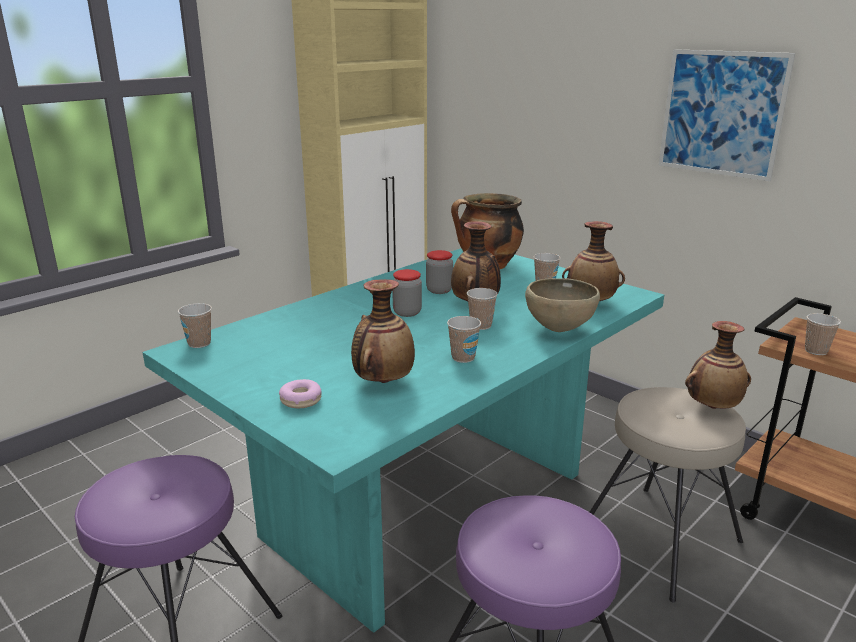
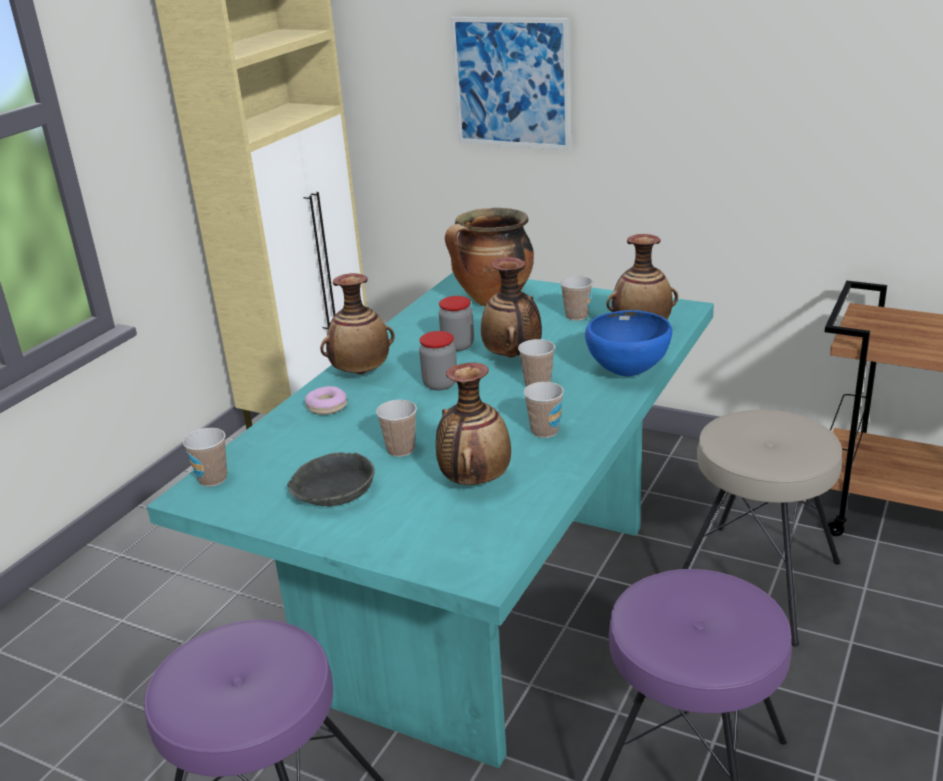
camera: 15 degrees left, 5 degrees up
(274, 367) = (332, 490): none -> grey bowl
(301, 400) = (396, 525): donut -> donut (327, 406)
(559, 330) = (628, 372): brown bowl -> blue bowl
(712, 407) = (799, 425): vase -> vase (361, 372)
(721, 113) = (739, 78): picture -> picture (511, 83)
(816, 351) = (888, 342): cup -> cup (401, 450)

